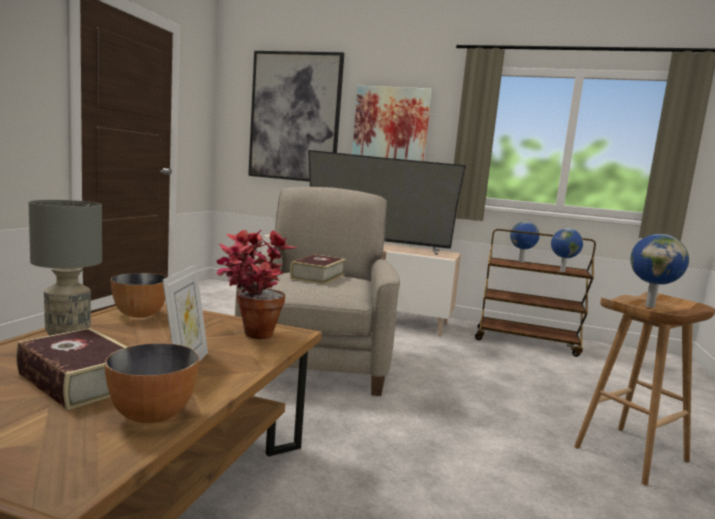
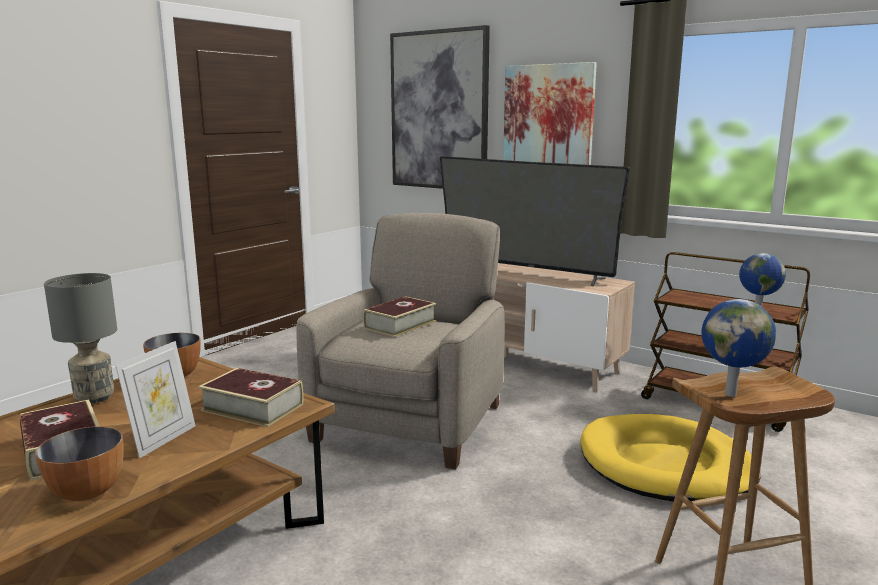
camera: 20 degrees right, 5 degrees up
(249, 337) = (252, 407): potted plant -> book
(521, 262) = (710, 296): globe -> none
(527, 382) = (665, 465): none -> yellow dog bed

